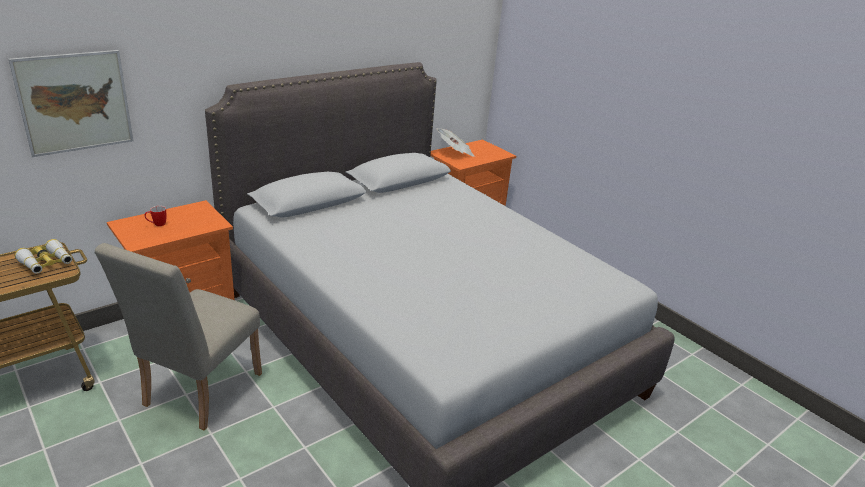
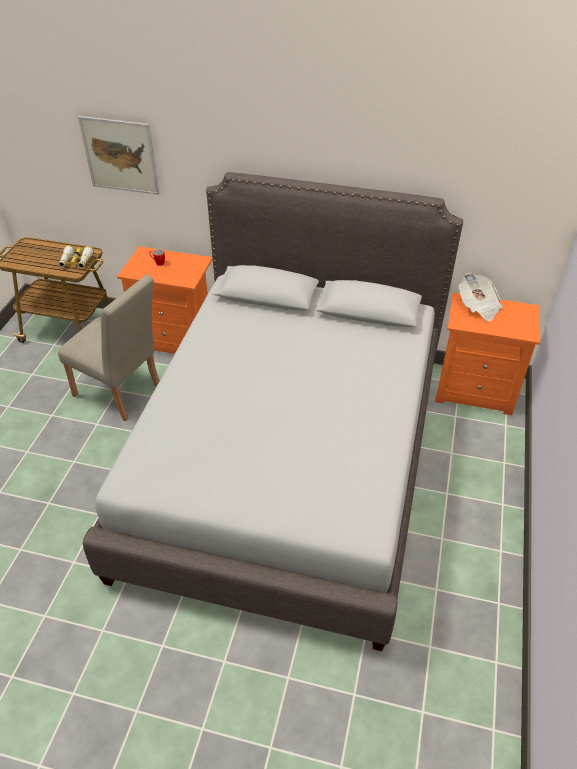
camera: 55 degrees right, 15 degrees up
(197, 394) = (122, 394): beige chair -> beige chair turned 135 degrees counterclockwise

